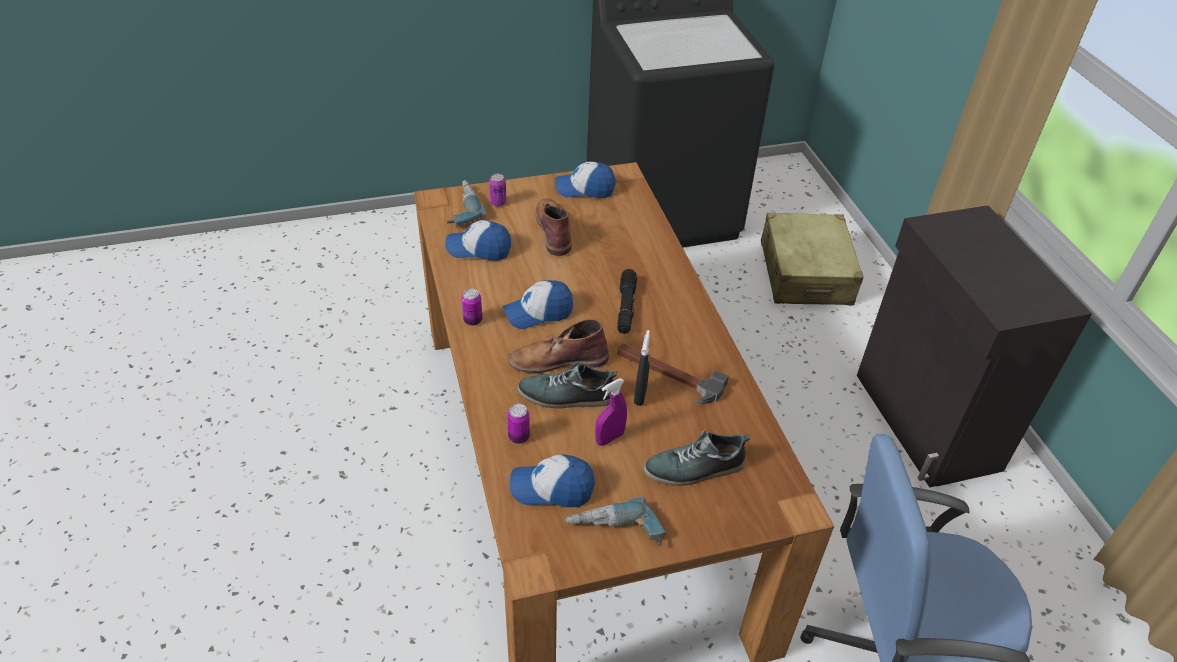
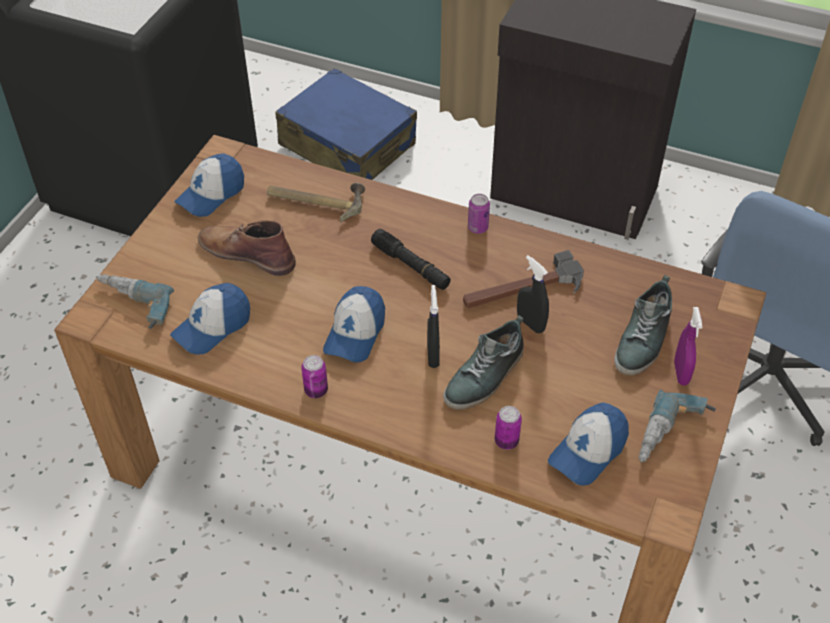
camera: 50 degrees left, 5 degrees up
(498, 203) = (156, 271): can -> can (478, 228)
(557, 360) = (433, 355): brown boot -> black spray bottle
(609, 438) = (563, 375): purple spray bottle -> purple spray bottle (681, 373)
(633, 234) = (316, 200): none -> hammer
(805, 273) = (347, 145): beige suitcase -> blue suitcase

